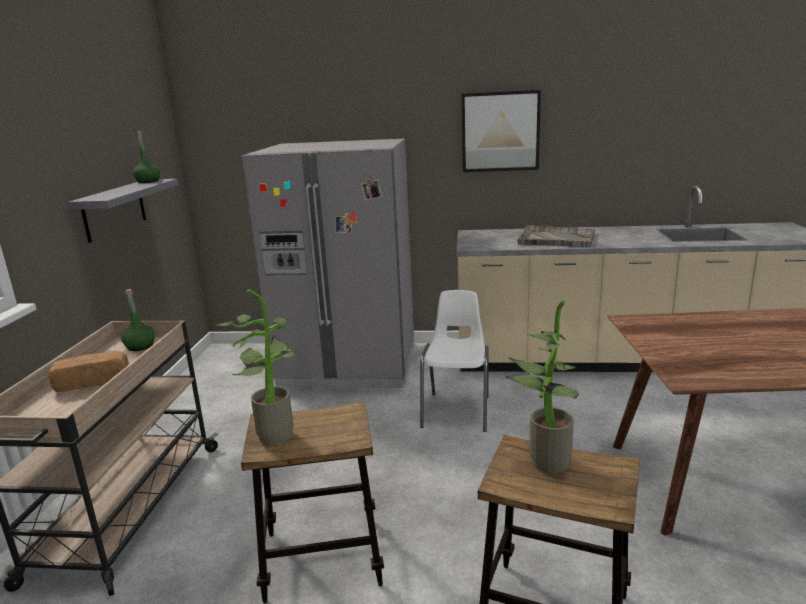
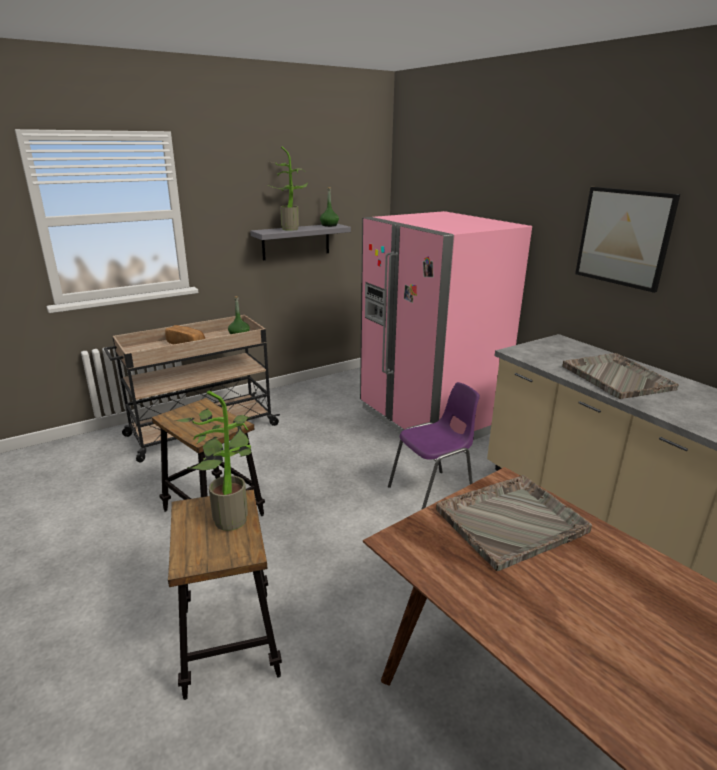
camera: 50 degrees right, 5 degrees up
(273, 433) = (189, 412): potted plant -> potted plant (291, 228)
(348, 365) = (429, 419): grey fridge -> pink fridge
(457, 411) = (433, 493): white chair -> purple chair
(684, 334) = (512, 521): none -> grey tray

